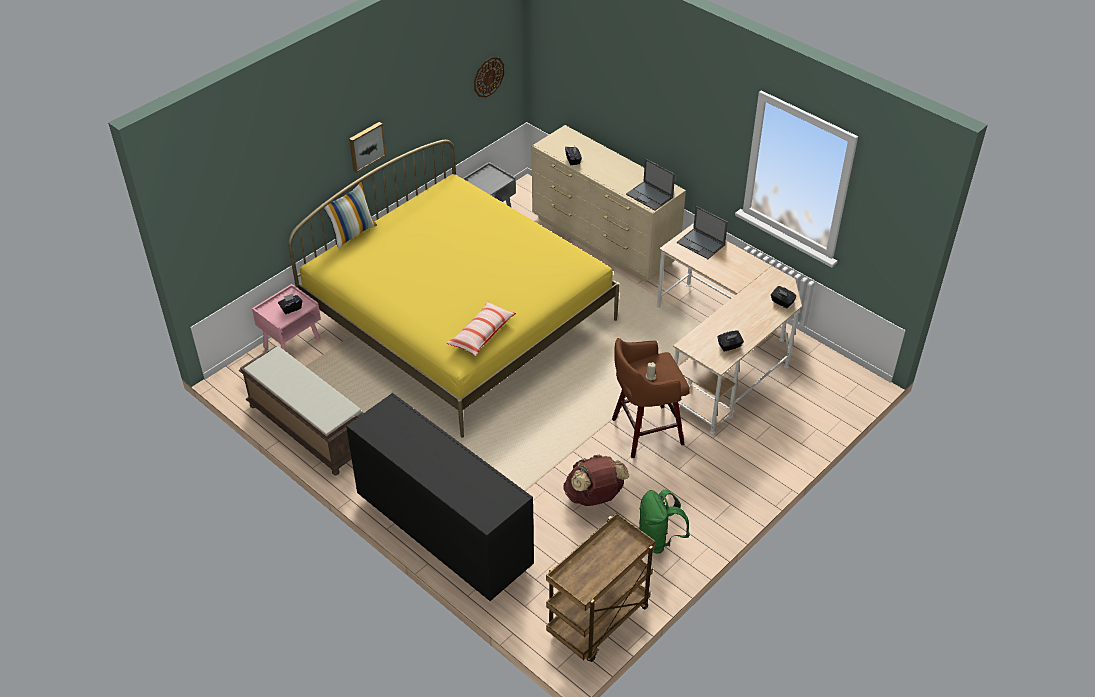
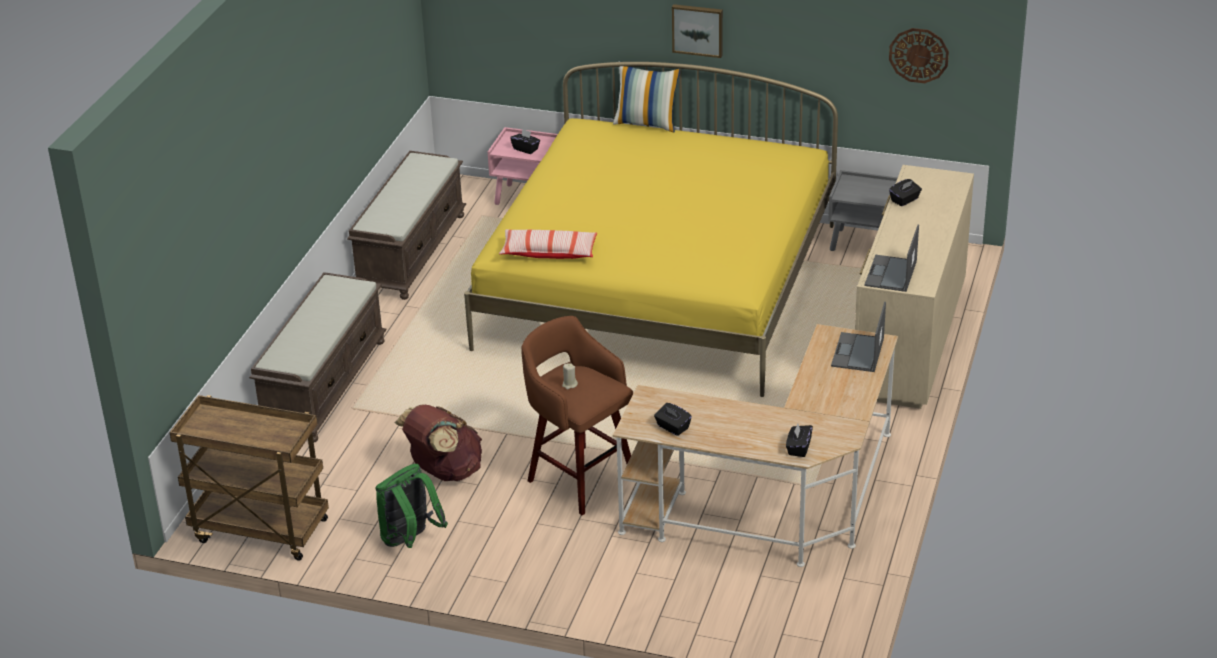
camera: 65 degrees right, 10 degrees down
(443, 531) = (324, 385): black dresser -> brown bench

